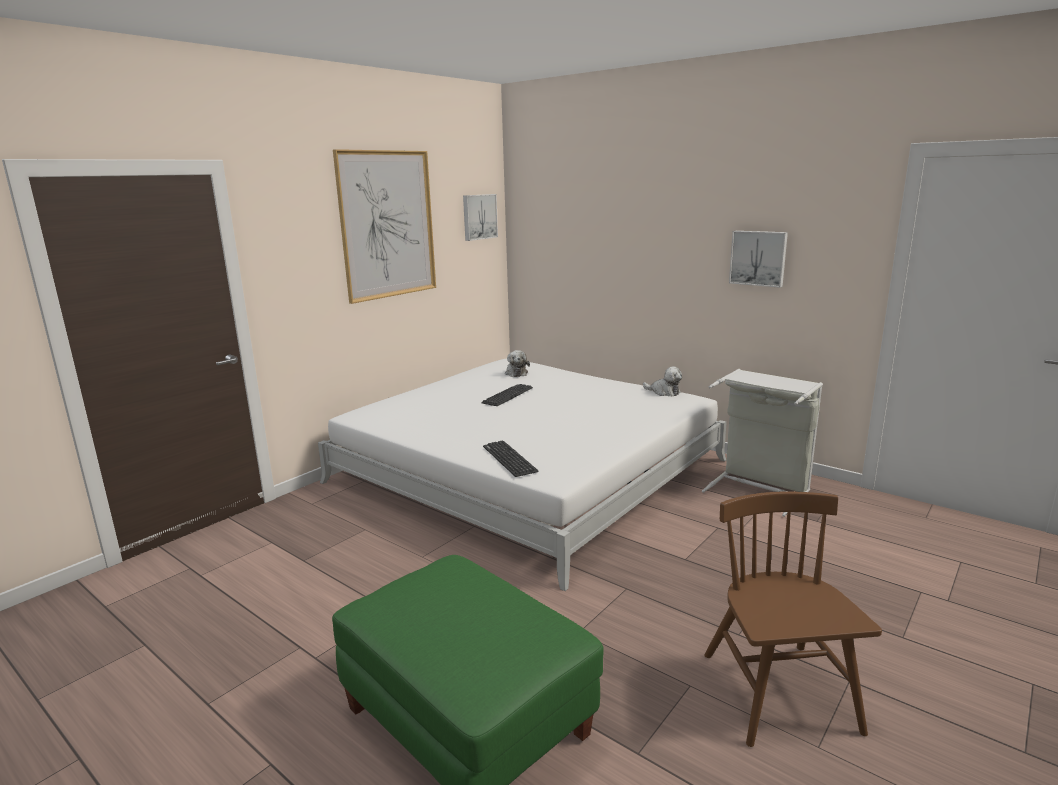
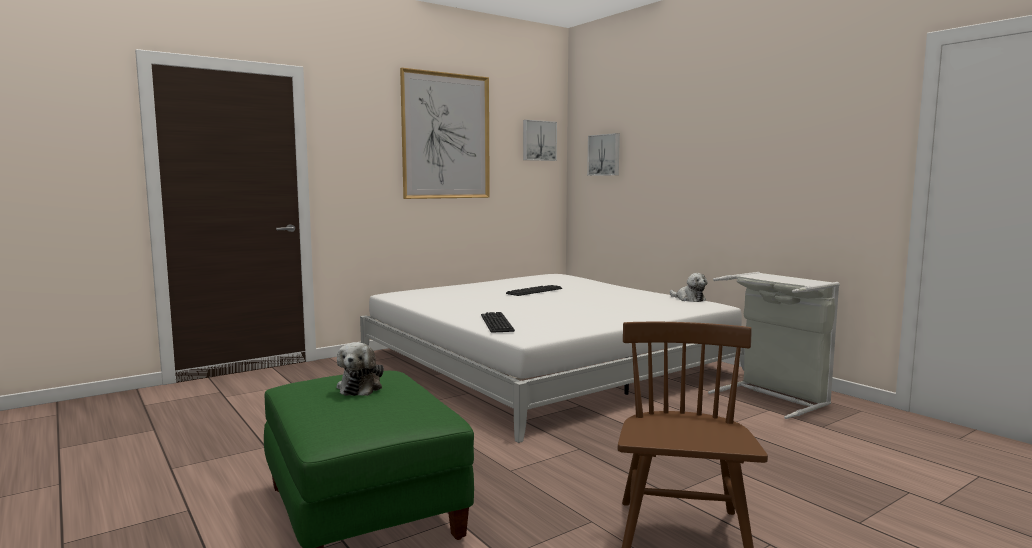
camera: 15 degrees right, 10 degrees down
(516, 373) = (555, 280): plush toy -> plush toy (361, 387)
(758, 258) = (783, 163): picture -> picture (604, 155)

